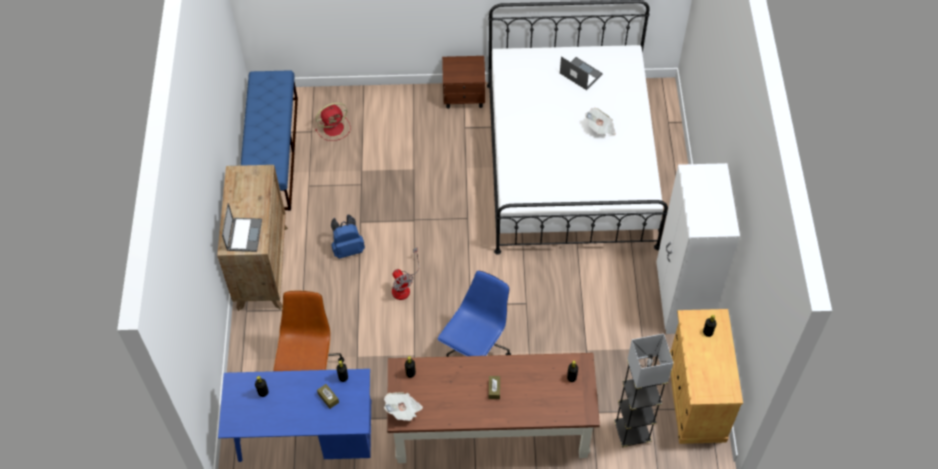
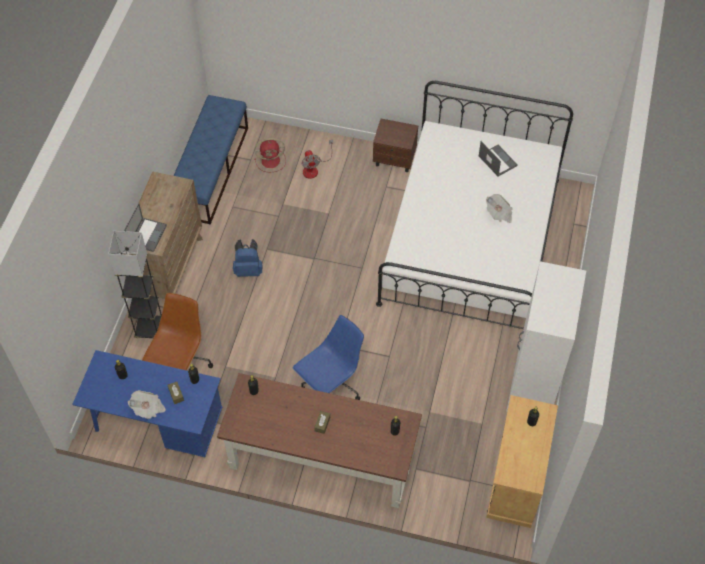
camera: 15 degrees right, 0 degrees up
(403, 286) = (286, 314): fan -> fan (314, 168)
(403, 410) = (237, 422): newspaper -> newspaper (148, 408)
(632, 432) = (446, 496): grey floor lamp -> grey floor lamp (149, 329)

